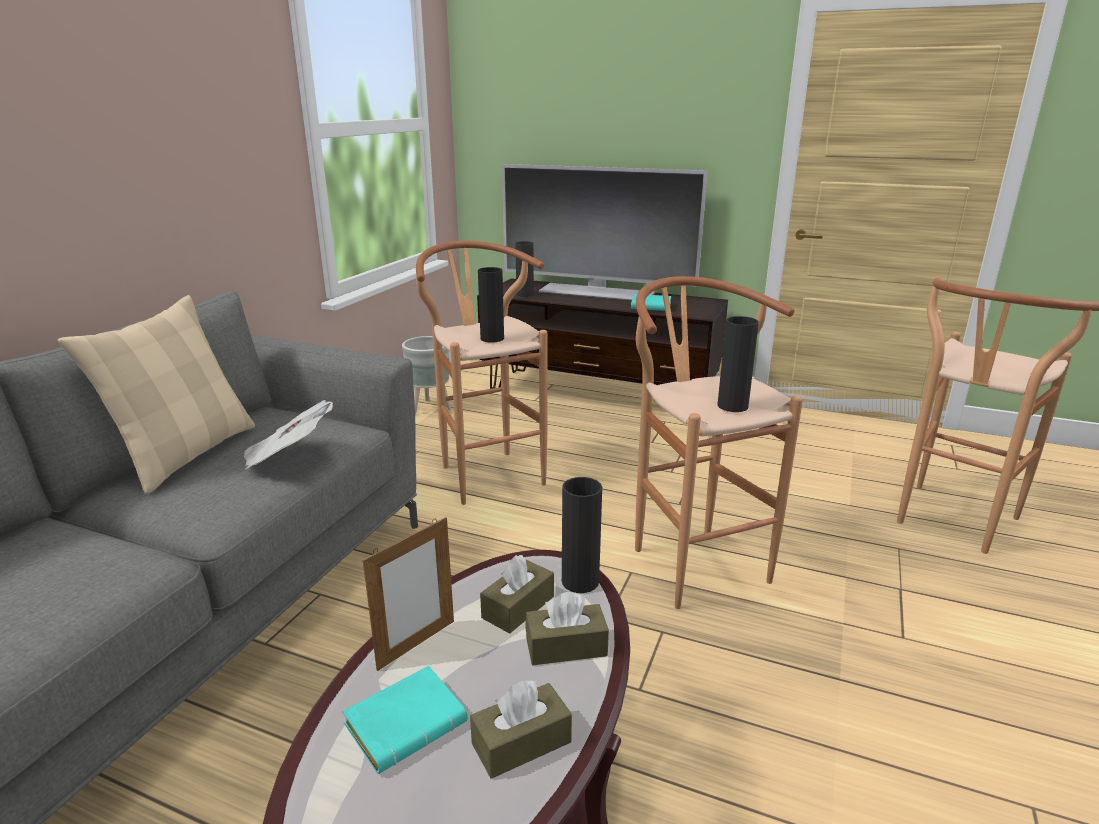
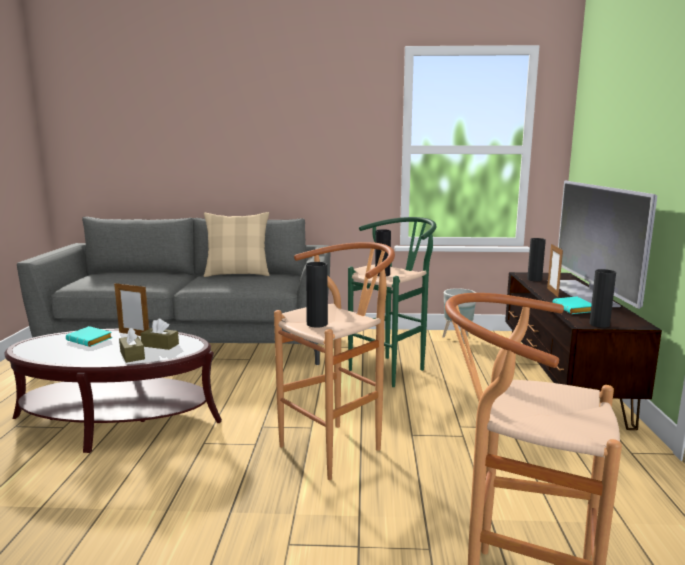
camera: 70 degrees right, 10 degrees down
(288, 457) = (243, 284): newspaper -> none
(486, 472) = (392, 368): brown stool -> green stool
(521, 743) = (77, 355): brown tissue box -> none
(580, 581) = (181, 352): black vase -> black vase (599, 324)
(584, 300) = (552, 292): none -> picture frame

